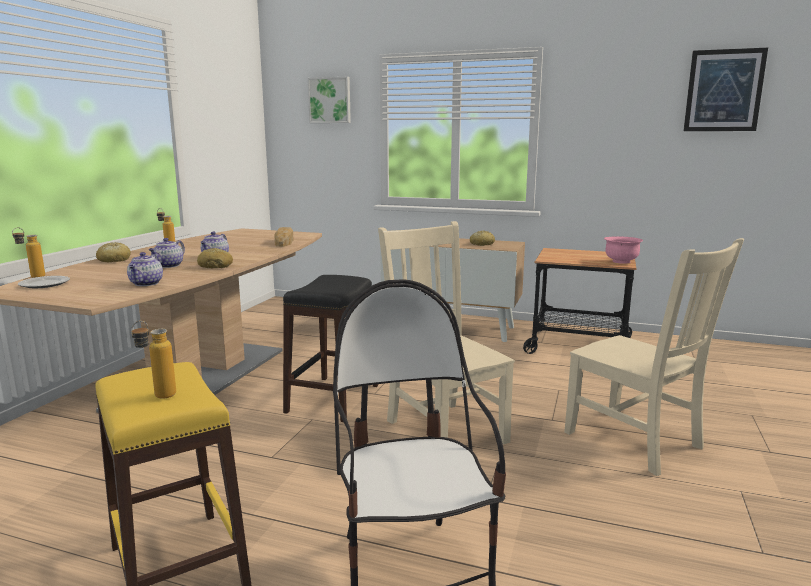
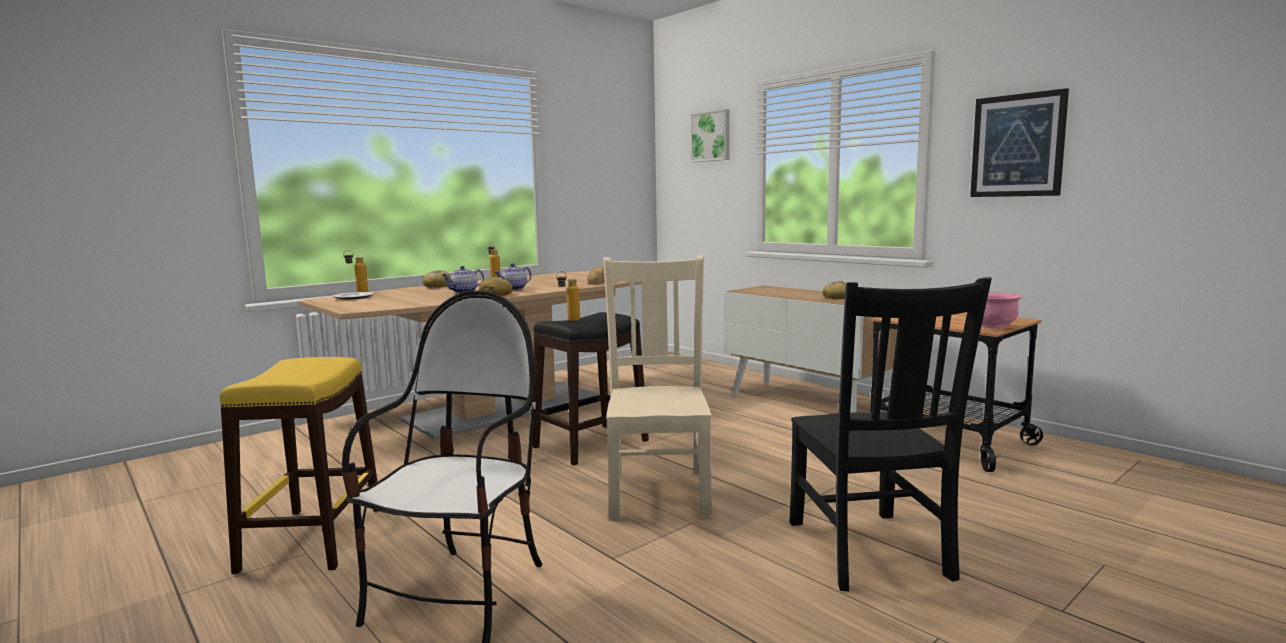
camera: 30 degrees right, 5 degrees down
(146, 284) = (416, 302): teapot -> none
(158, 398) = (284, 374): bottle -> bottle (569, 320)
(636, 441) = (869, 552): beige chair -> black chair
(723, 91) = (1196, 80): picture -> picture (1017, 145)

